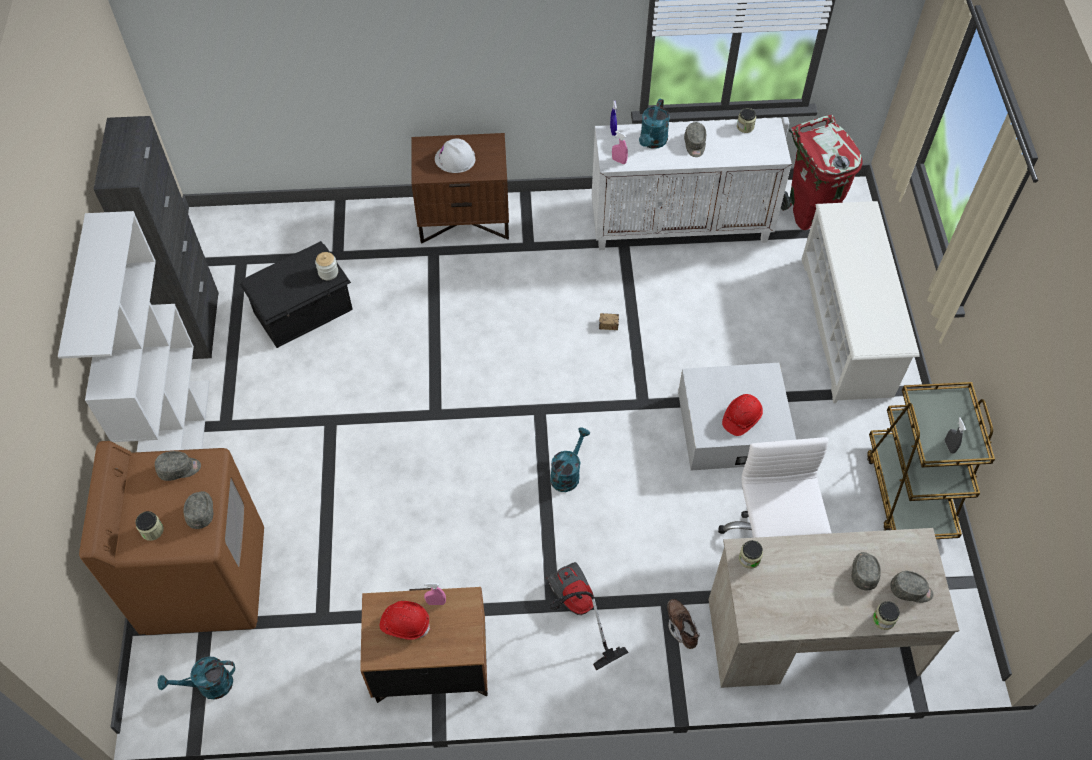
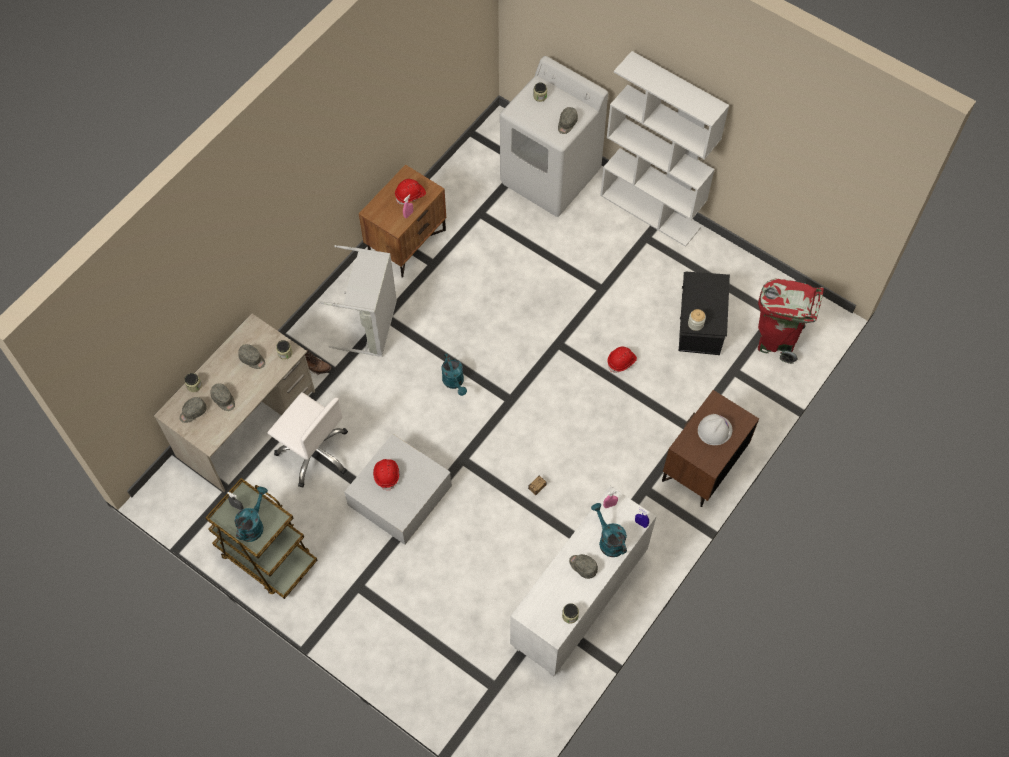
camera: 130 degrees right, 5 degrees up
(197, 325) = (736, 263): black cabinet -> none
(200, 511) = (533, 120): grey cap -> grey cap (252, 359)
(205, 580) = (550, 177): brown washing machine -> white washing machine
(208, 685) = (488, 148): turquoise watering can -> turquoise watering can (253, 524)
(407, 346) = (621, 362): none -> red hard hat
(576, 610) = (371, 326): vacuum cleaner -> grey laundry basket
(810, 211) = (515, 706): red trash can -> red trash can (776, 340)
(846, 327) = (402, 633): white shoe rack -> none

